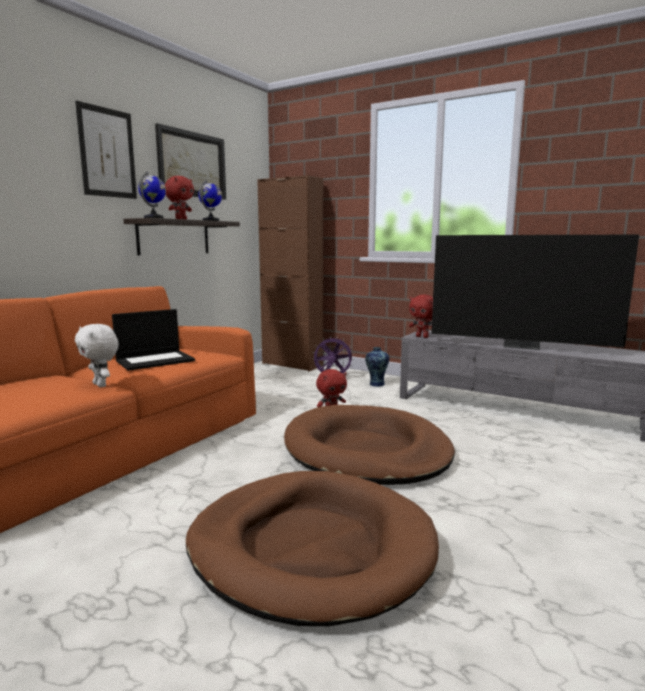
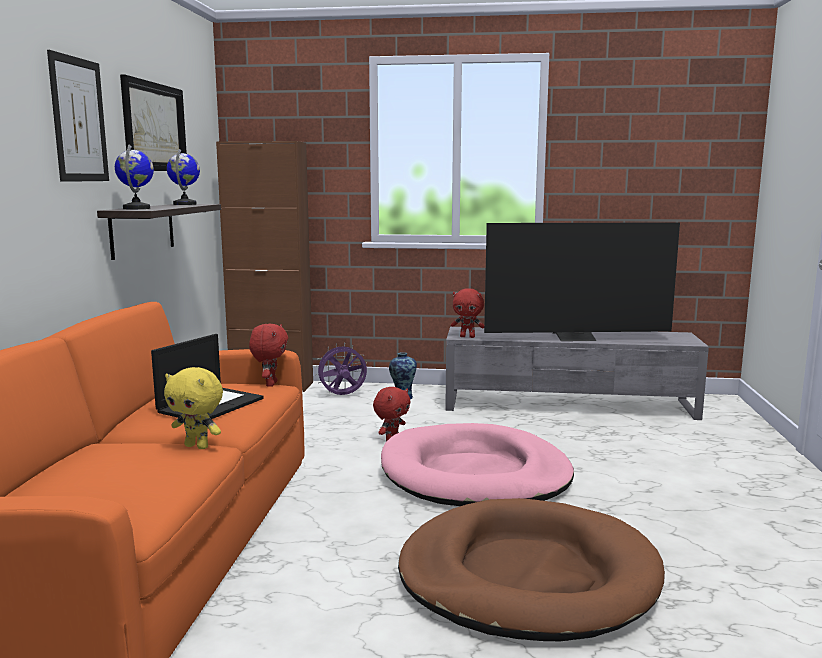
camera: 25 degrees left, 0 degrees up
(101, 385) = (198, 446): white plush toy -> yellow plush toy
(180, 220) = (159, 206): red plush toy -> red plush toy (270, 384)
(366, 451) = (475, 474): brown dog bed -> pink dog bed

